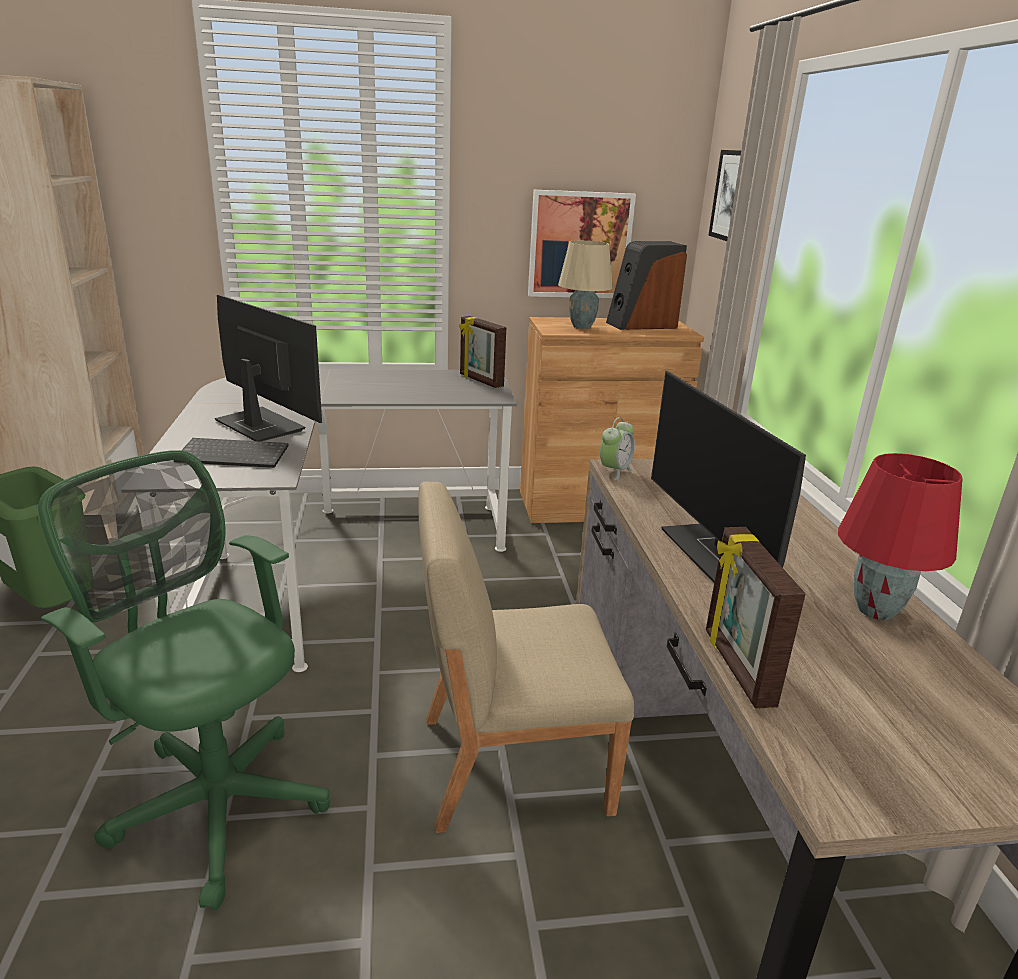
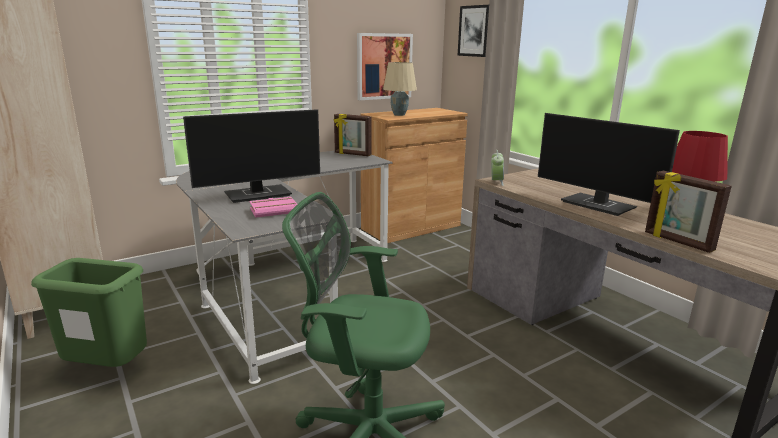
camera: 25 degrees left, 5 degrees down
(235, 455) = (275, 210): keyboard -> pink book
(258, 425) = (259, 194): monitor -> monitor turned 135 degrees clockwise
(511, 763) = (507, 360): beige chair -> none
(641, 325) = (427, 111): speaker -> none

